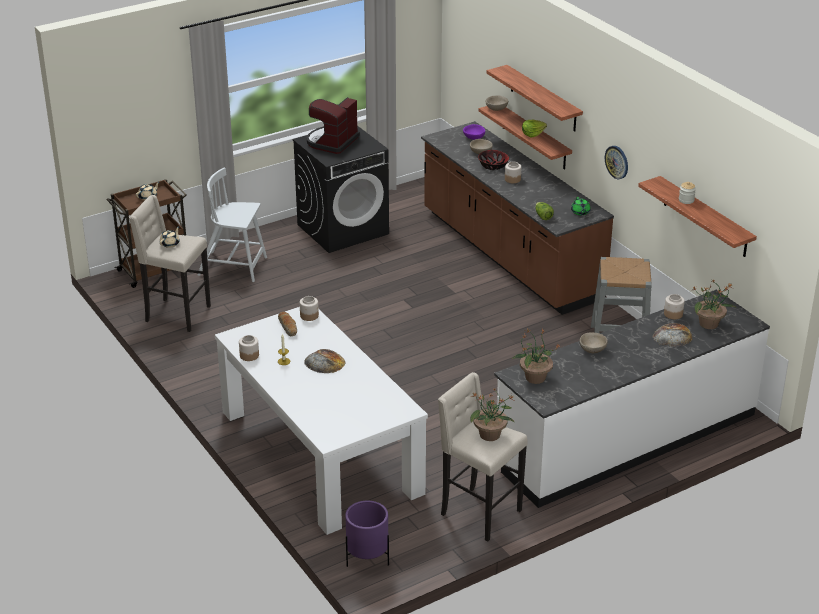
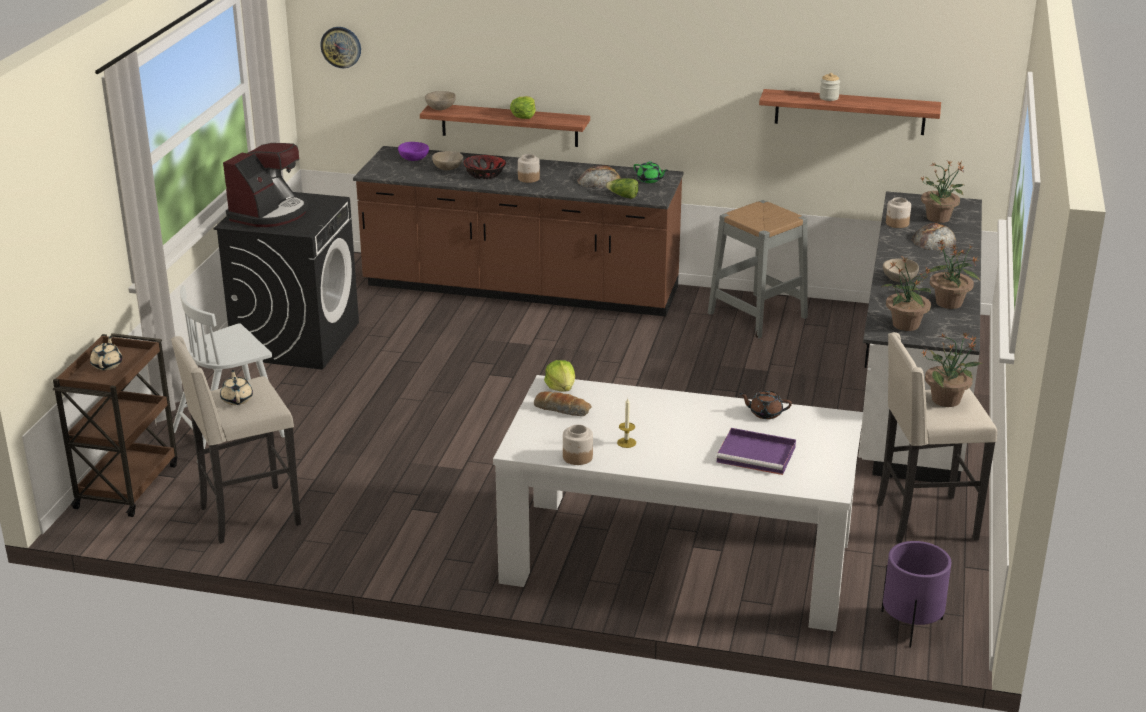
camera: 45 degrees left, 5 degrees down
(309, 316) = (561, 388): jar -> lettuce
(324, 362) = (670, 421): bread -> bread (599, 180)
(330, 404) = (757, 454): none -> purple tray
(332, 142) = (269, 213): coffee machine -> coffee machine turned 135 degrees counterclockwise
(377, 385) = (765, 413): none -> brown teapot
(543, 98) = (524, 66): shelf -> none
(589, 379) = (949, 303): none -> potted plant
(617, 162) = (680, 100): wall clock -> wall clock (341, 47)

